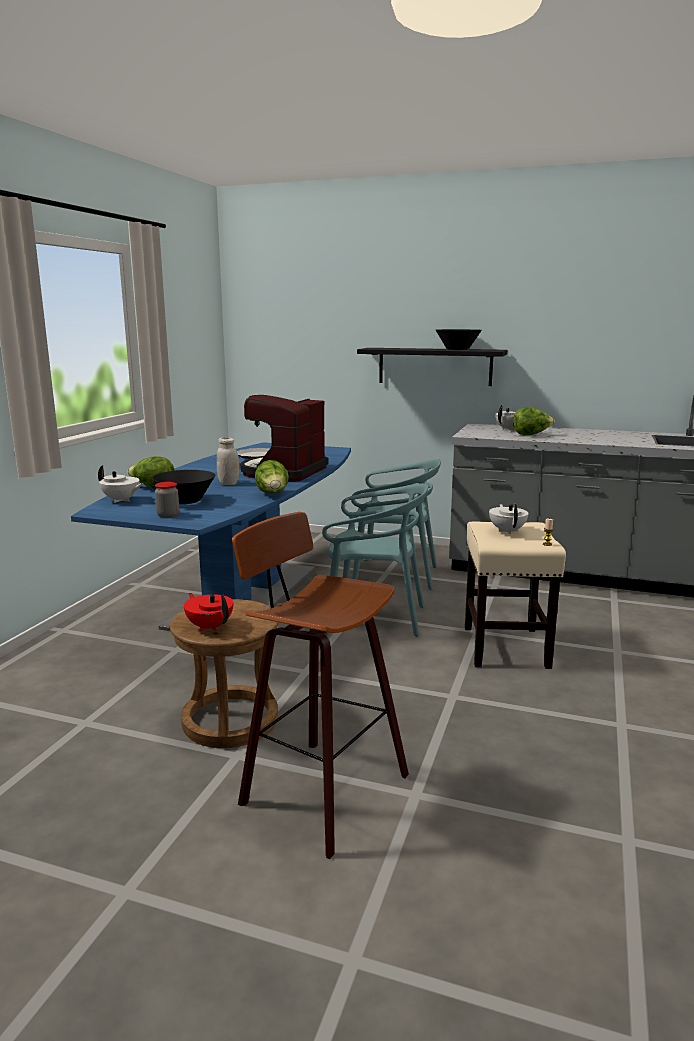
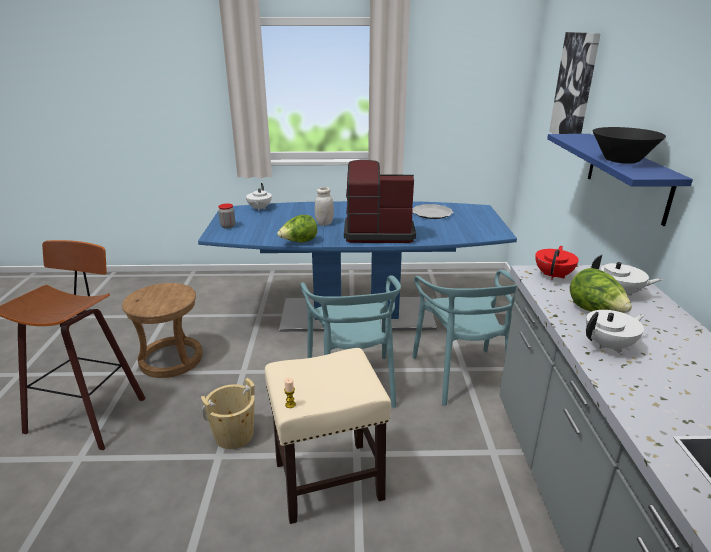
camera: 70 degrees right, 10 degrees up
(153, 488) = (295, 208): lettuce -> none
(185, 501) = (265, 223): black bowl -> none
(210, 626) = (146, 296): red teapot -> red teapot (553, 275)
(325, 314) = (575, 87): none -> picture
(423, 685) = (234, 435): none -> beige bucket
(434, 366) = (627, 176): black shelf -> blue shelf
(507, 531) = (333, 374): white teapot -> white teapot (609, 345)

